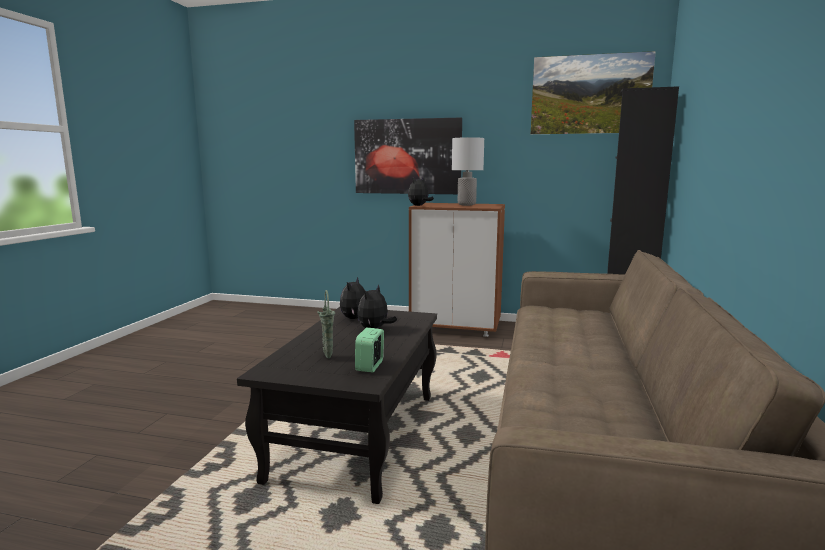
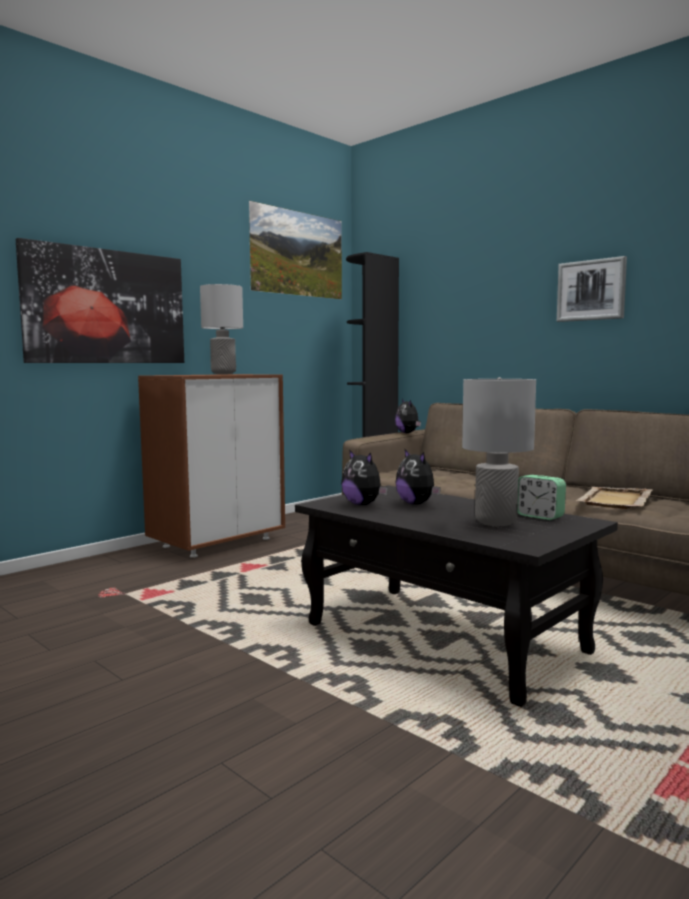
camera: 60 degrees left, 5 degrees down
(327, 356) = (495, 524): green vase -> grey table lamp
(419, 205) = (184, 375): plush toy -> plush toy (408, 433)
(568, 398) = (615, 500): none -> beige tray
(768, 124) = (591, 290): none -> picture

